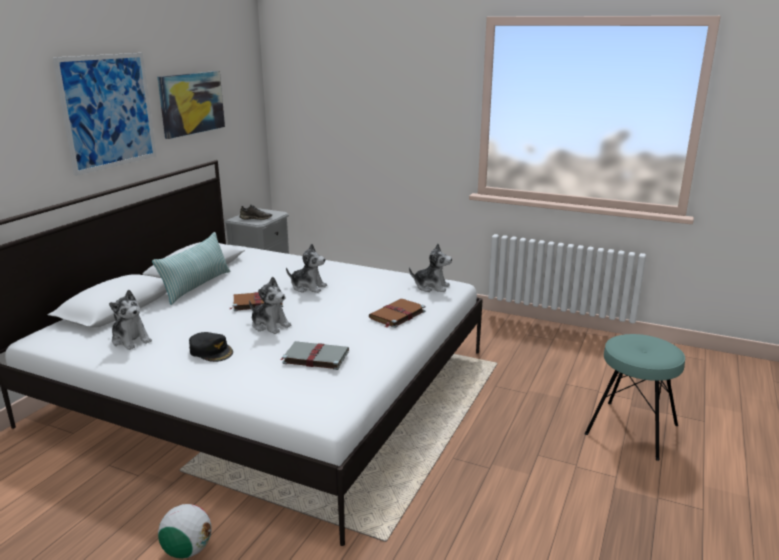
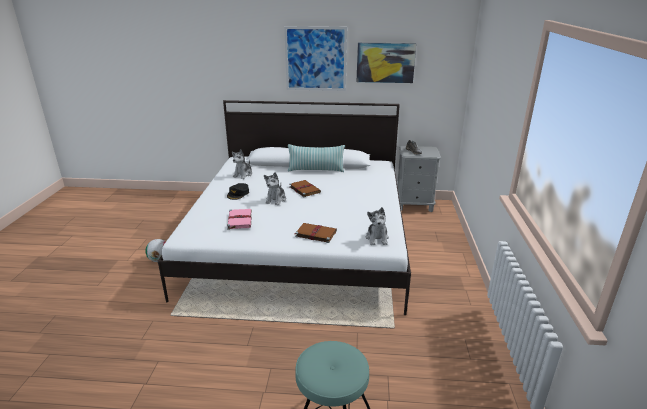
camera: 70 degrees right, 5 degrees up
(308, 287) = (339, 197): plush toy -> none
(314, 357) = (239, 220): grey book -> pink book

